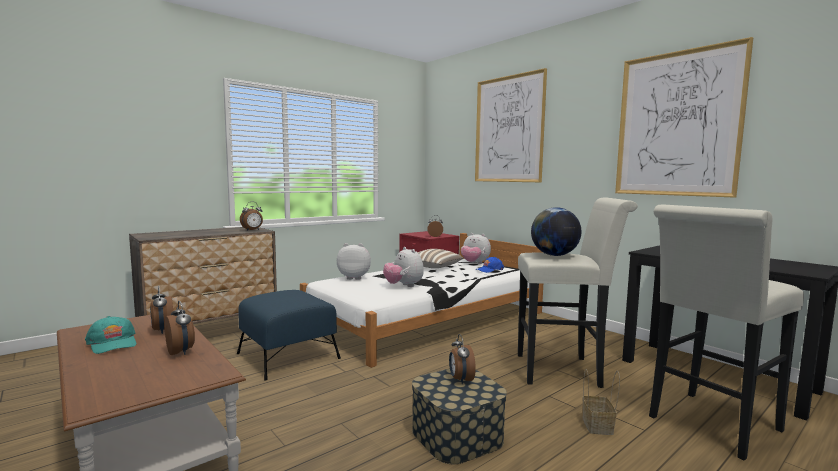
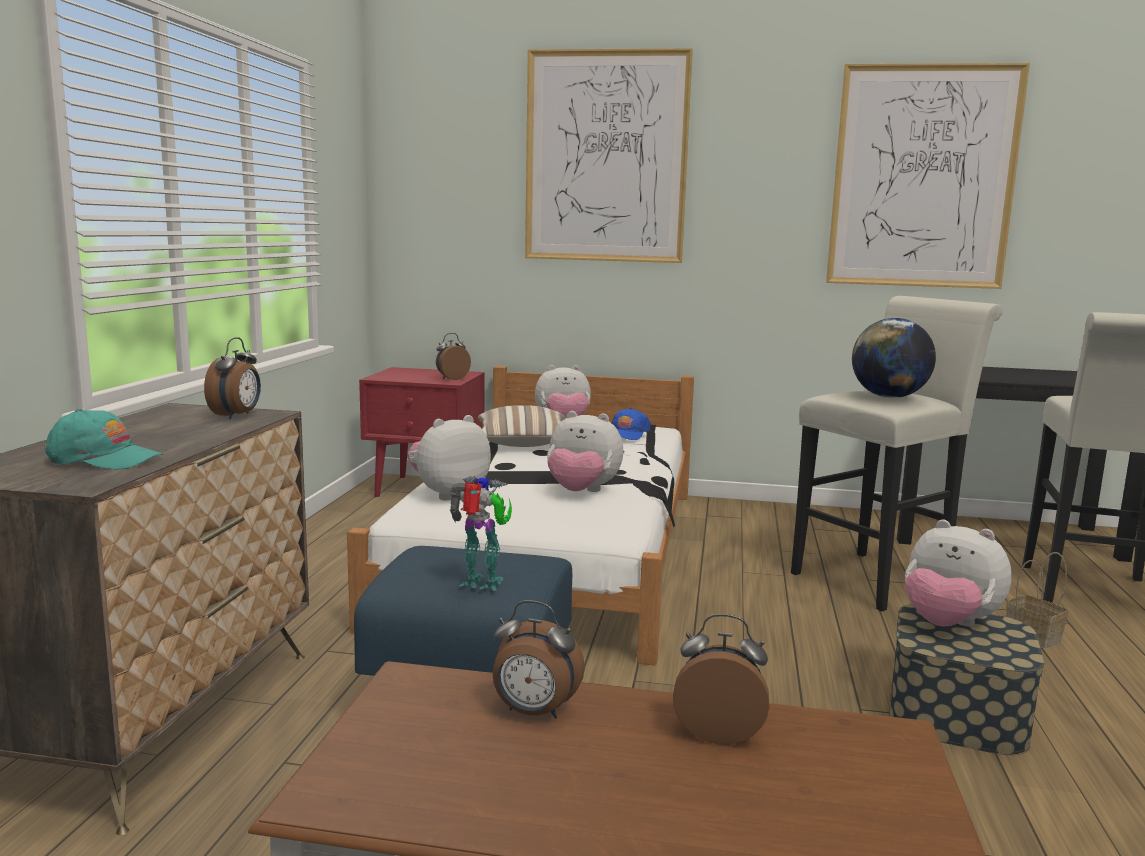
camera: 40 degrees left, 5 degrees up
(113, 343) = (532, 780): turquoise cap -> turquoise cap (104, 459)
(272, 302) = (483, 584): none -> toy robot
(460, 380) = (948, 624): alarm clock -> plush toy

